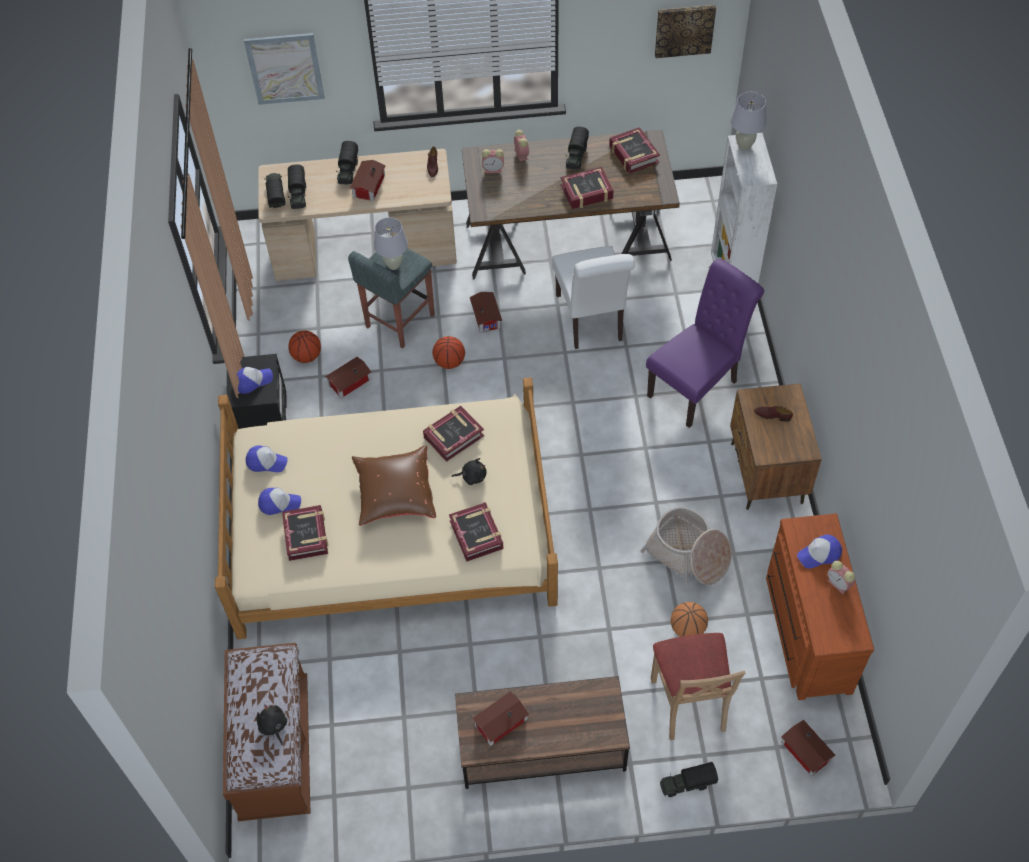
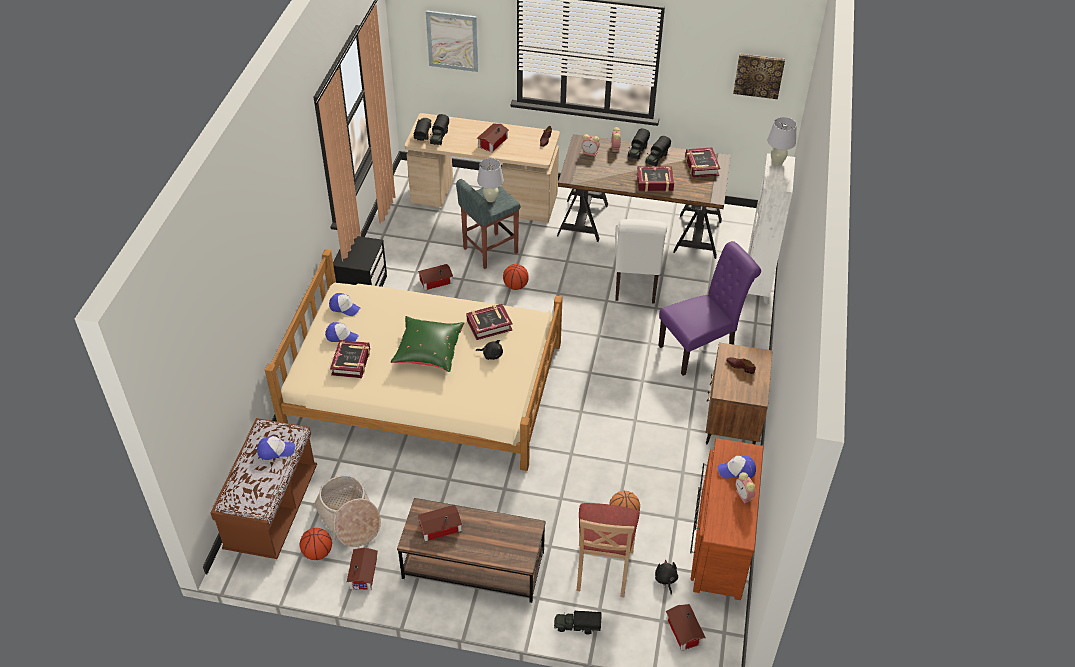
camera: 15 degrees right, 10 degrees down
(252, 381) = (358, 253): cap -> cap (276, 450)
(273, 726) = (266, 476): black plush toy -> black plush toy (665, 580)
(306, 356) = (412, 257): basketball -> basketball (317, 553)
(348, 171) = (482, 130): toy truck -> toy truck (637, 151)
(395, 495) = (428, 352): brown pillow -> green pillow
(477, 534) = (478, 394): book -> none
(486, 315) = (557, 262): toy house -> toy house (364, 572)
(688, 554) = (645, 463): basket -> basket (349, 519)

